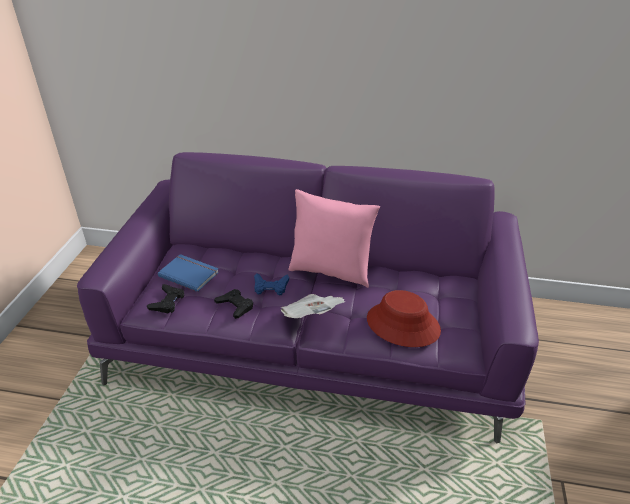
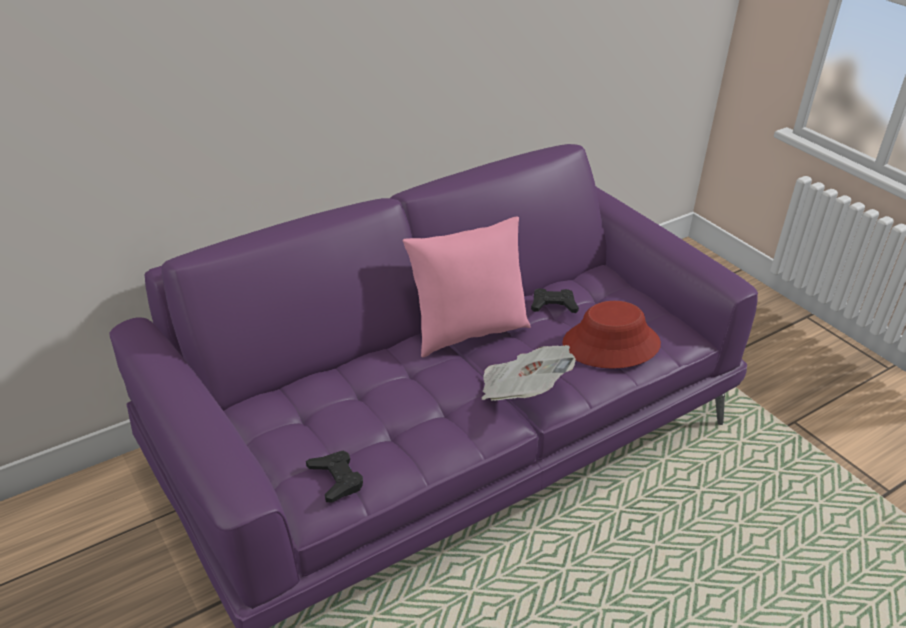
camera: 45 degrees left, 0 degrees up
(189, 273) = (313, 430): blue book -> none
(235, 306) = (425, 431): black game controller -> black game controller (553, 305)
(270, 287) = (433, 386): blue game controller -> none

